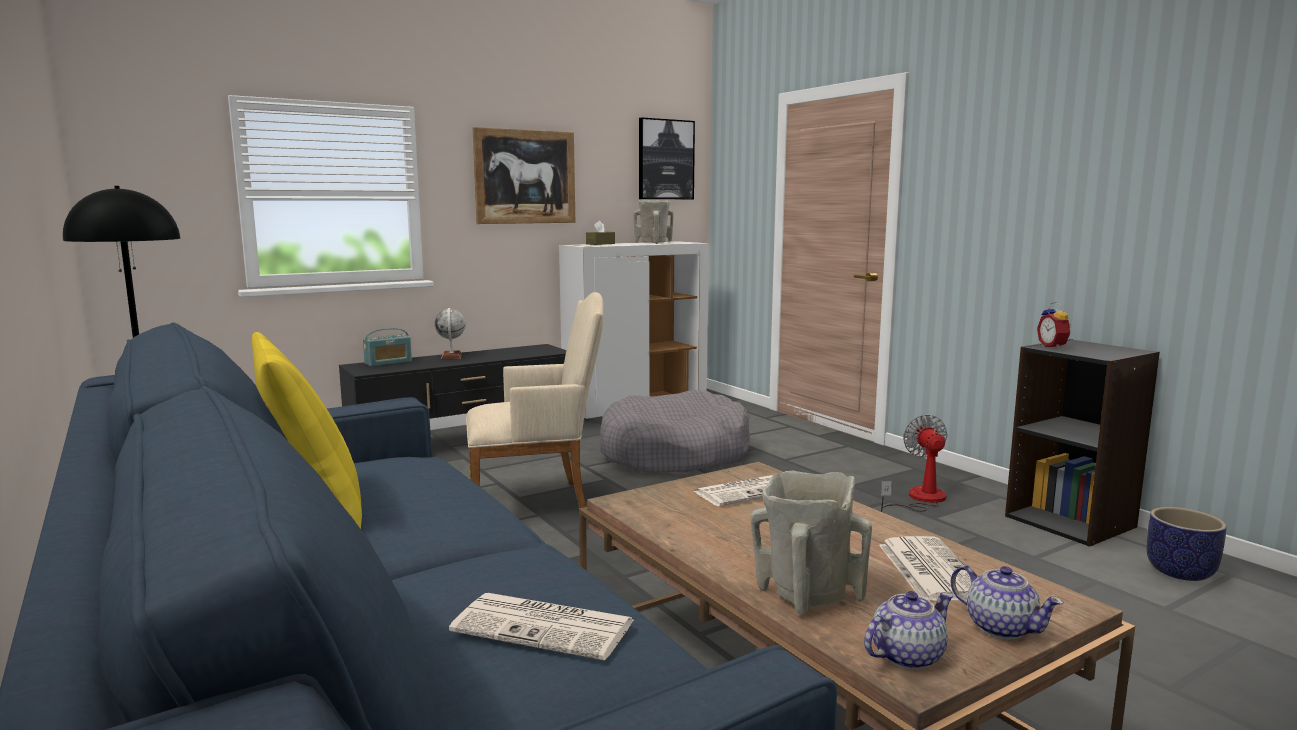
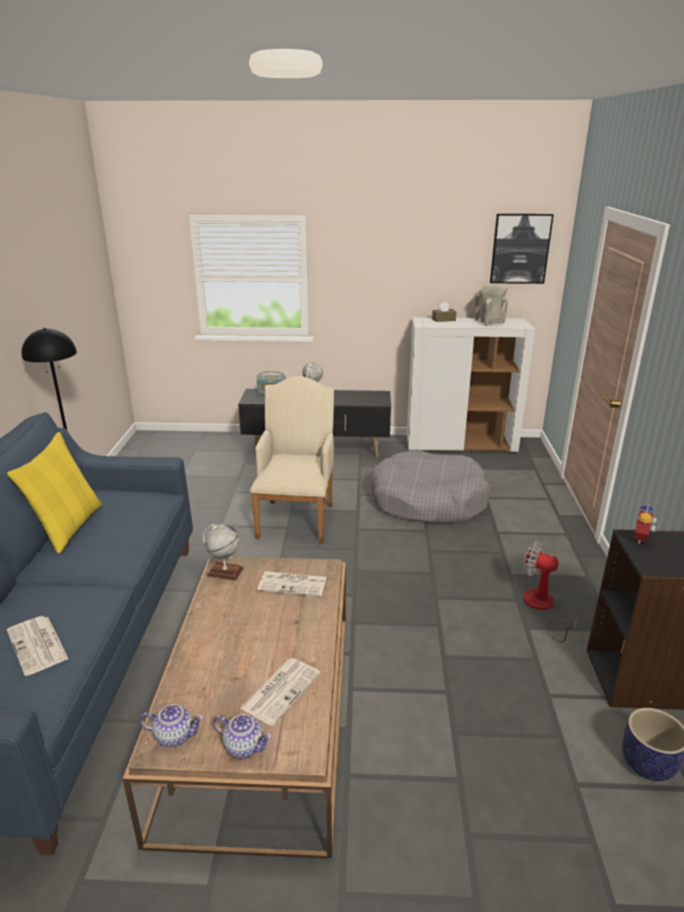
camera: 35 degrees right, 15 degrees up
(525, 177) = (389, 265): picture -> none
(537, 503) = (297, 518): beige armchair -> beige armchair turned 105 degrees counterclockwise
(639, 505) = (225, 572): none -> globe
(806, 595) = (197, 674): beige vase -> none
(919, 499) = (542, 607): fan -> fan turned 90 degrees counterclockwise
(1000, 627) = (243, 746): teapot -> teapot turned 60 degrees counterclockwise

